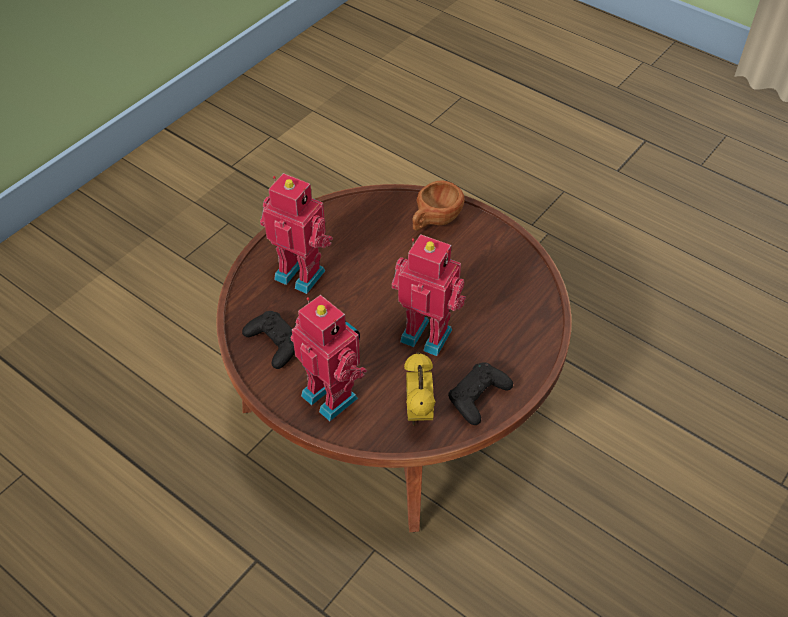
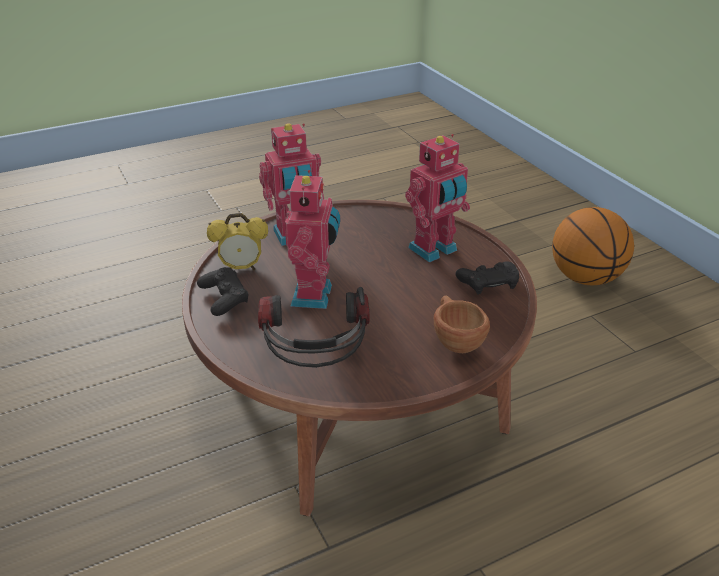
camera: 115 degrees right, 15 degrees down
(115, 272) = (585, 278): none -> basketball
(275, 343) = (366, 223): black game controller -> black game controller (488, 282)
(418, 413) = (241, 268): alarm clock -> alarm clock turned 150 degrees clockwise
(427, 333) = (315, 296): toy robot -> toy robot turned 45 degrees counterclockwise
(524, 292) = (316, 371): none -> headphones

